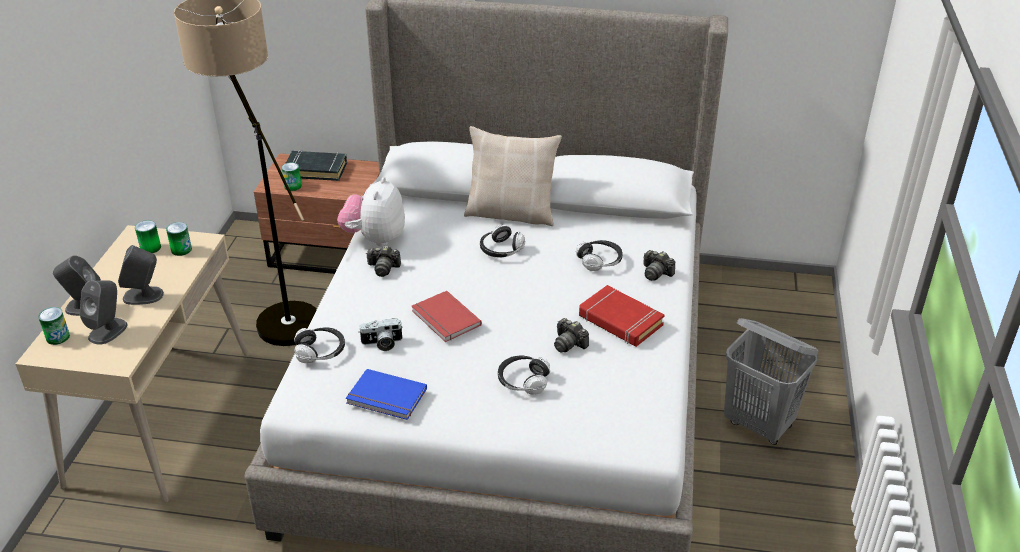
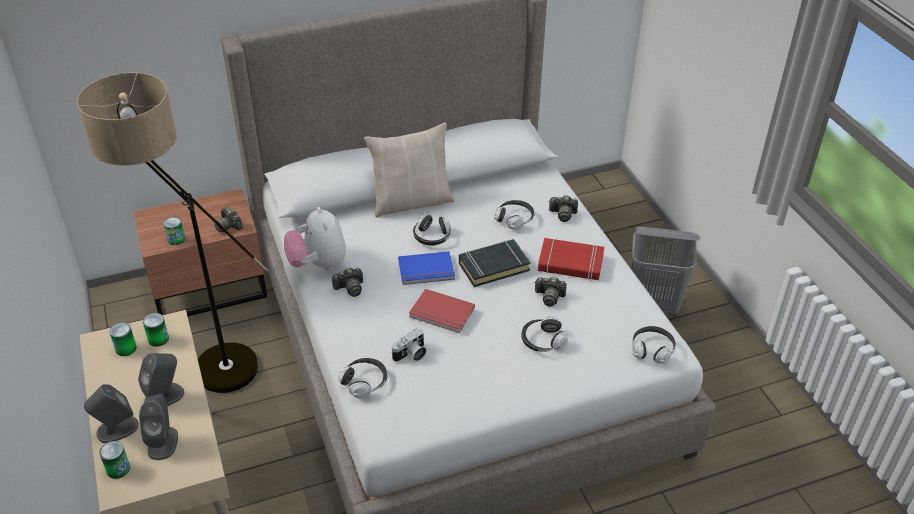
camera: 30 degrees left, 5 degrees up
(316, 169) = (184, 216): black book -> black book (493, 266)
(345, 189) = (229, 226): none -> camera
(386, 398) = (454, 399): blue book -> blue book (426, 271)
(632, 434) = (652, 350): none -> headphones

